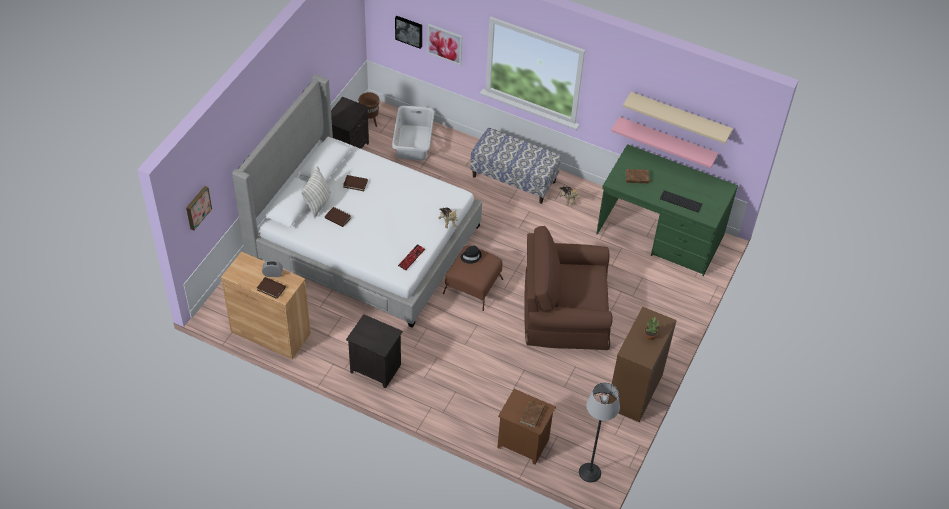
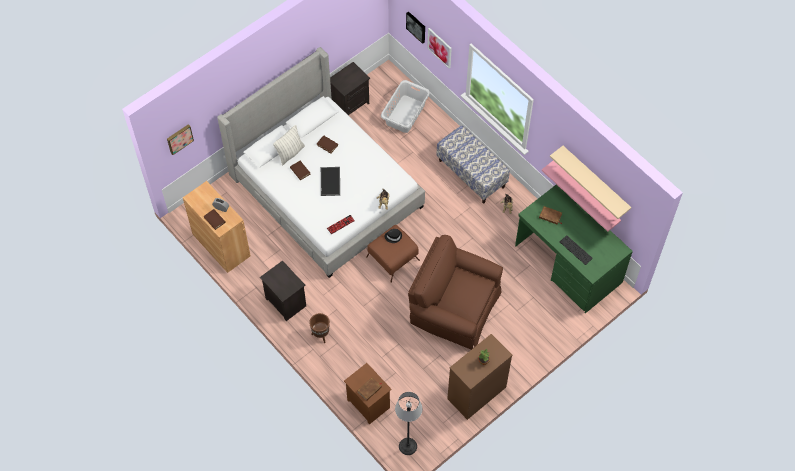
camera: 25 degrees right, 10 degrees up
(369, 121) = (378, 83): brown planter -> brown planter (320, 335)
(378, 218) = (331, 181): none -> tray

